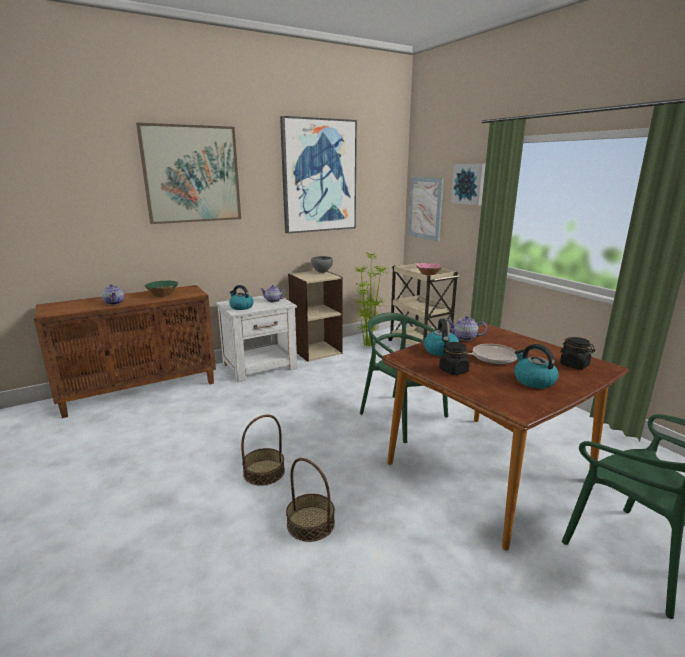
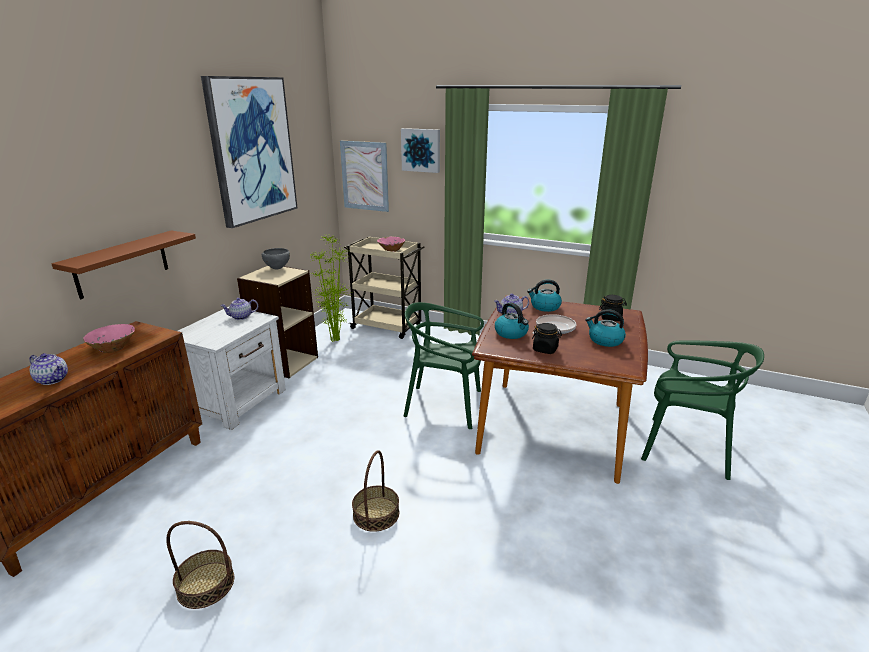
camera: 35 degrees left, 5 degrees up
(162, 295) = (113, 348): green bowl -> pink bowl
(192, 174) = (104, 167): picture -> none
(194, 243) = (122, 264): none -> brown shelf
(241, 307) = (211, 335): kettle -> kettle (544, 307)
(310, 523) = (470, 538): basket -> basket (205, 585)

